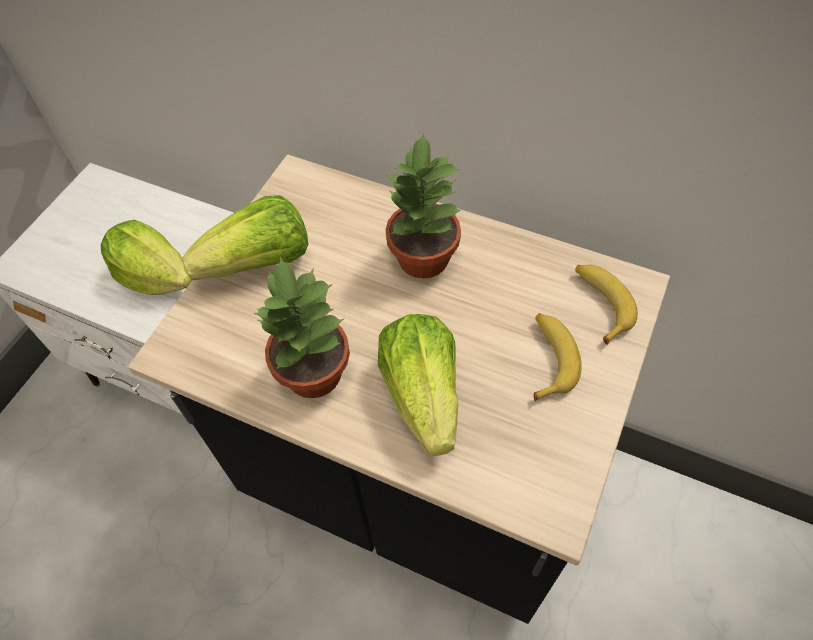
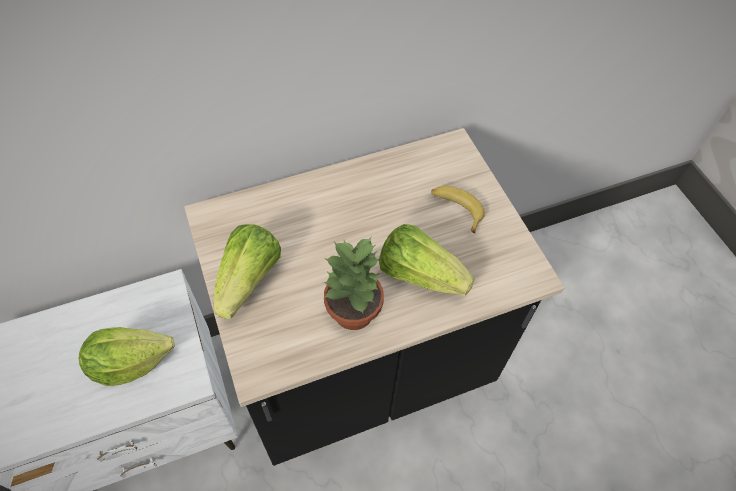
camera: 50 degrees left, 0 degrees up
(422, 259) = (340, 207): potted plant -> none
(600, 304) = (449, 164): banana -> none

